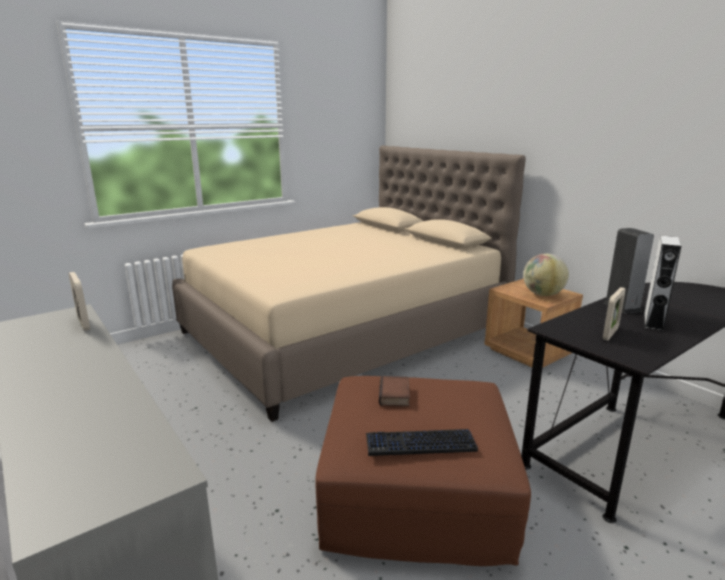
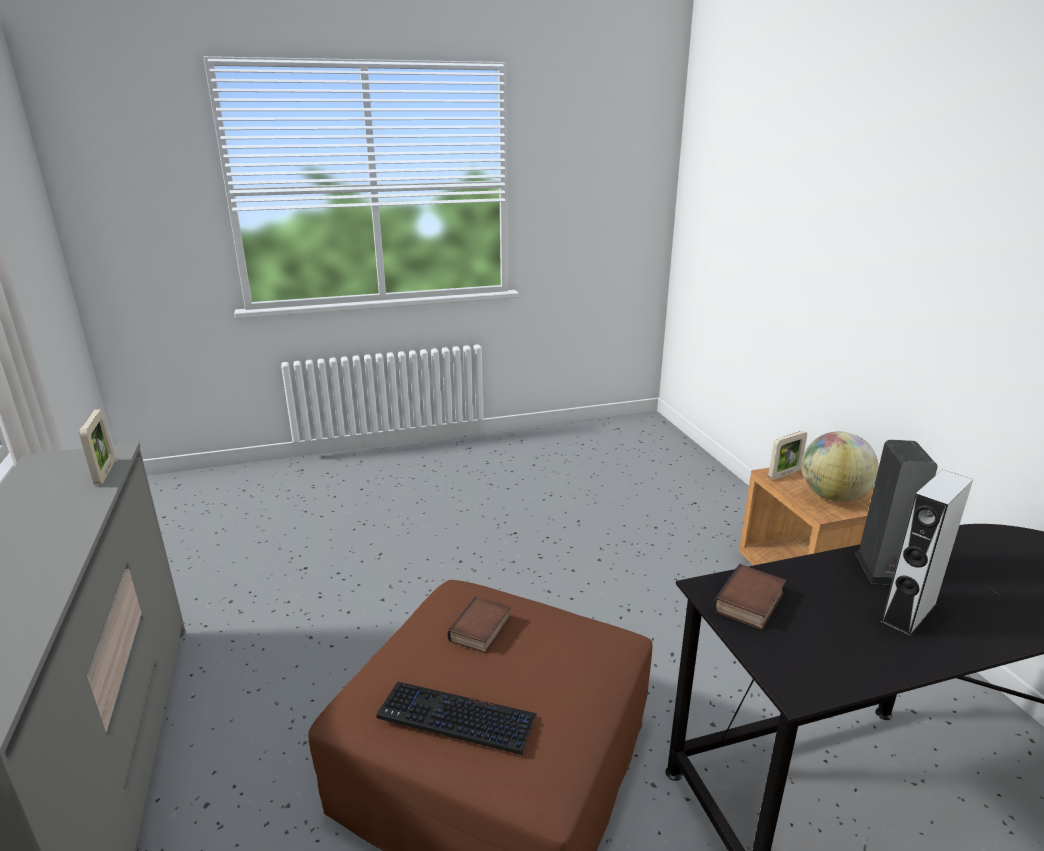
camera: 20 degrees right, 5 degrees up
(344, 331) = (550, 489): beige bed -> none
(576, 331) = (750, 603): none -> book
(610, 333) = (804, 621): picture frame -> picture frame (784, 474)

